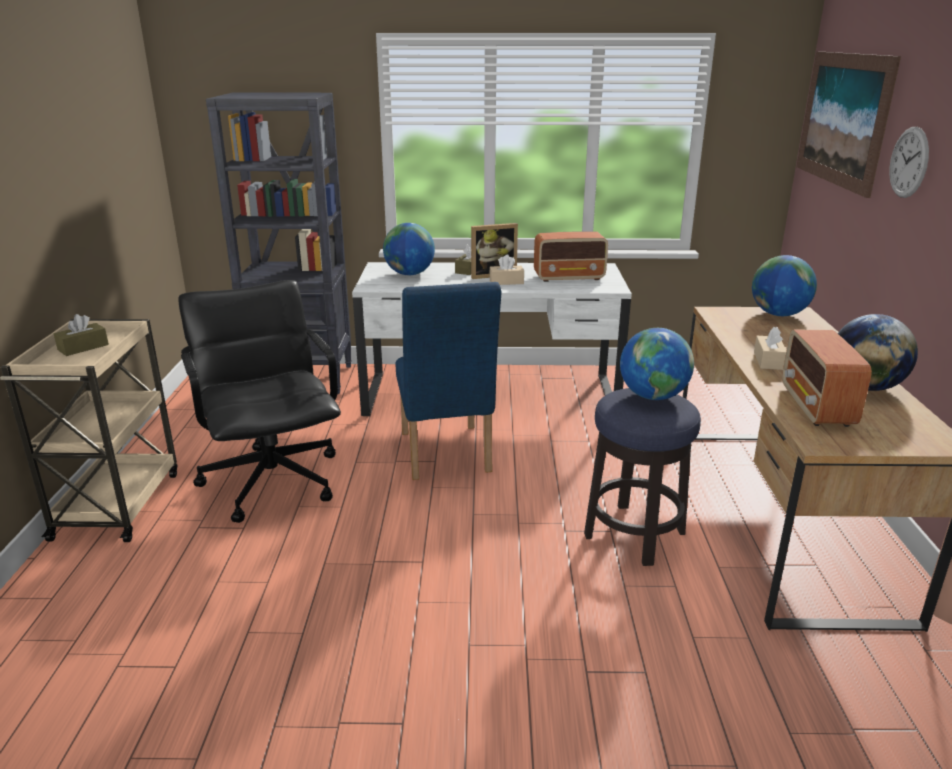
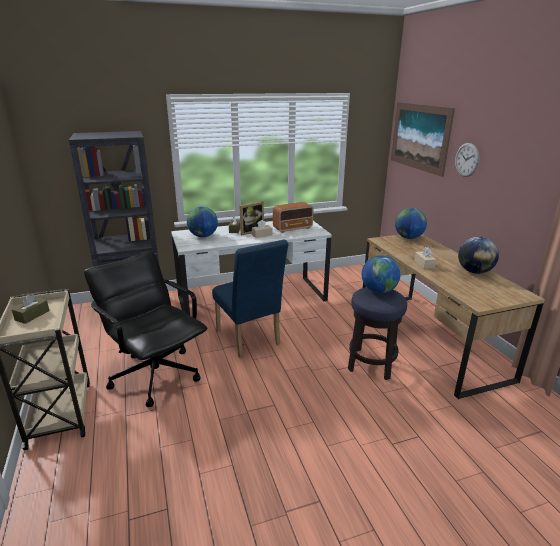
camera: 20 degrees left, 0 degrees up
(816, 406) = (463, 285): radio -> none

